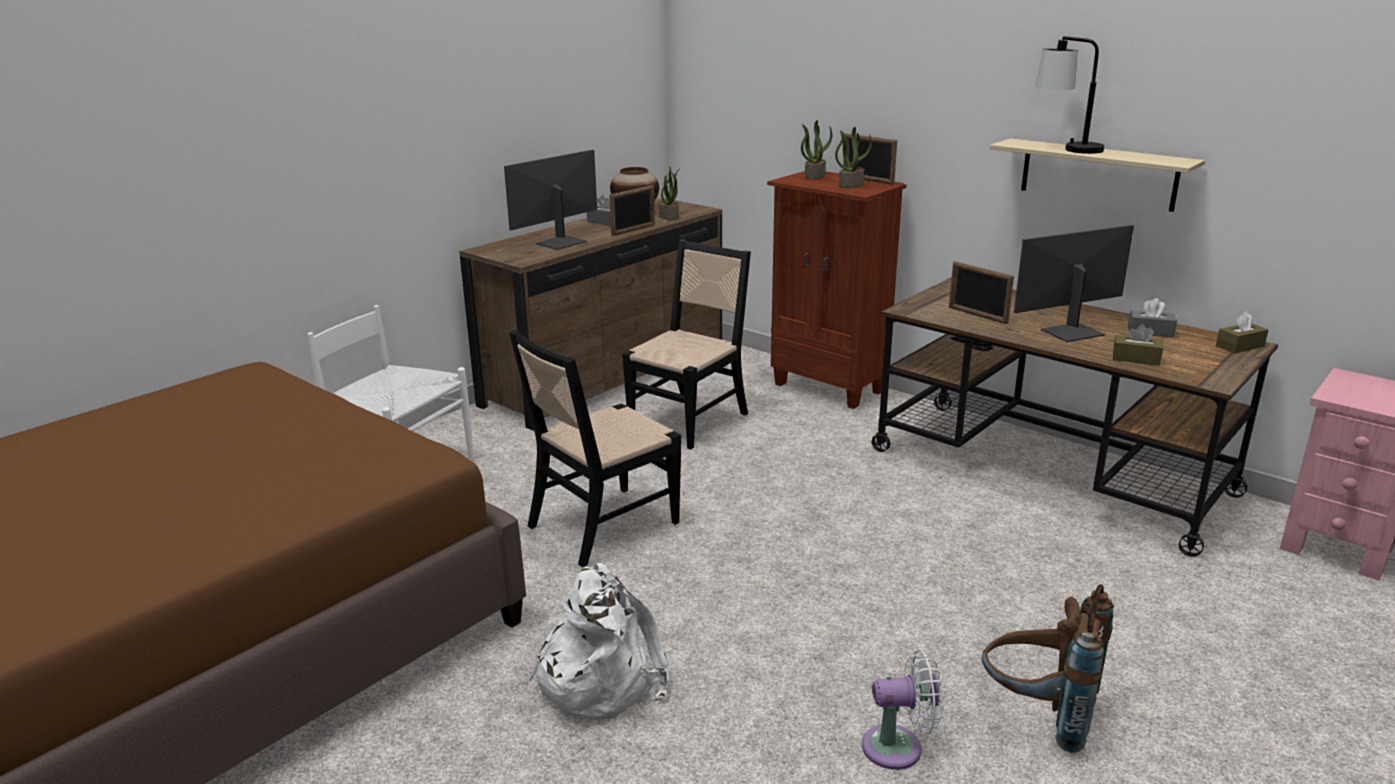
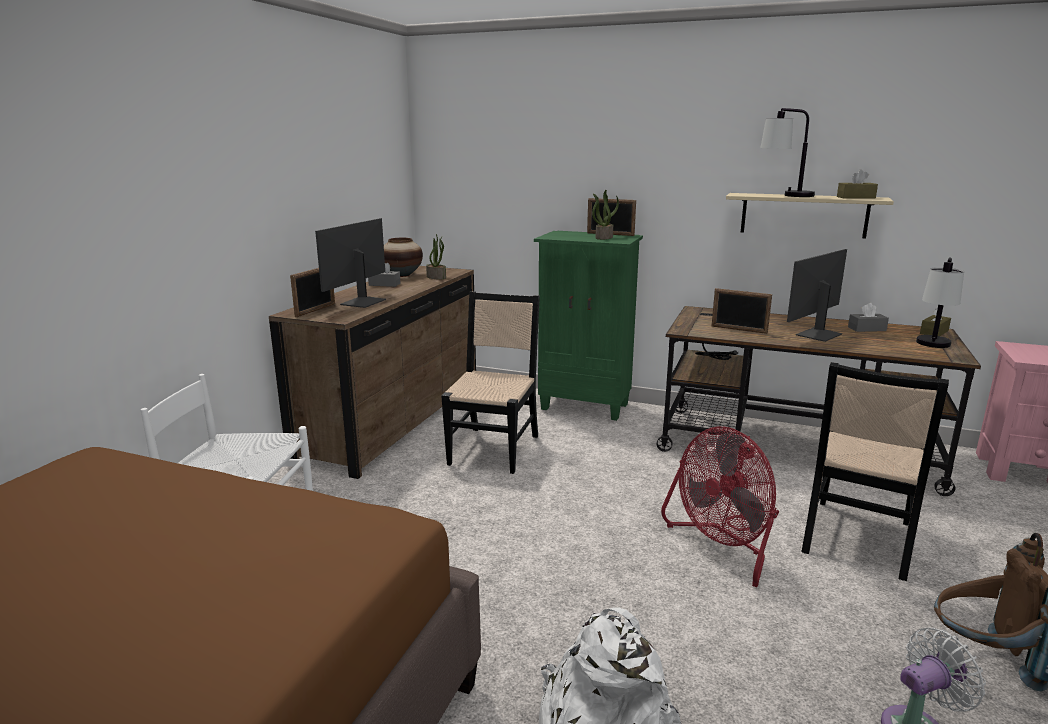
camera: 20 degrees left, 5 degrees down
(603, 525) = (486, 560): chair -> chair (857, 538)
(633, 230) = (417, 288): picture frame -> picture frame (316, 310)
(814, 176) = (565, 234): potted plant -> none
(827, 389) = (584, 407): brown cabinet -> green cabinet
(857, 556) = (723, 544): none -> red fan
(1136, 359) = (885, 348): brown tissue box -> brown tissue box (855, 197)
(1202, 365) = (932, 347): none -> table lamp

